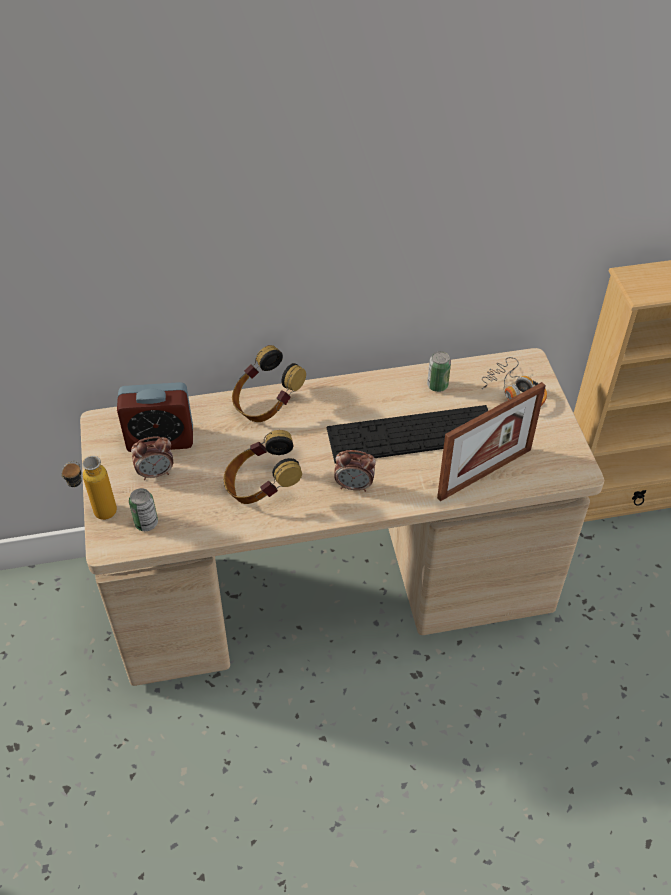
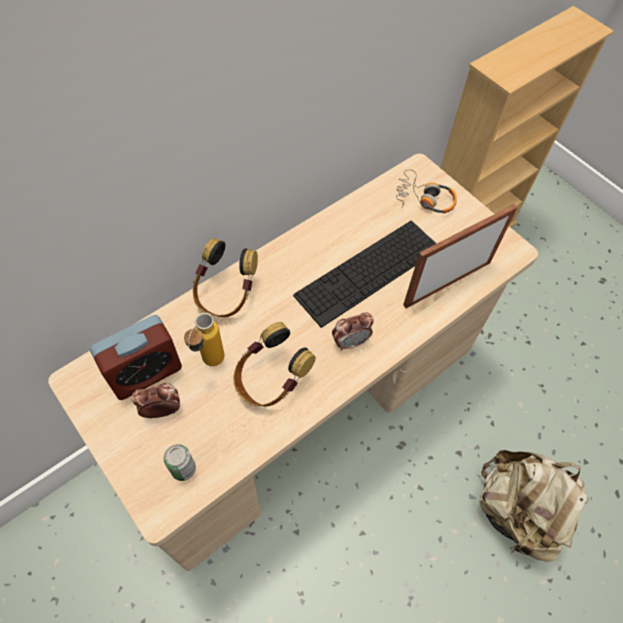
camera: 30 degrees left, 10 degrees up
(97, 517) = (129, 486): bottle -> bottle (209, 365)
(156, 473) = (162, 410): alarm clock -> alarm clock turned 150 degrees counterclockwise
(437, 385) = (361, 217): can -> none
(484, 473) = (447, 283): picture frame -> picture frame turned 150 degrees counterclockwise
(510, 801) = (517, 511): none -> beige backpack

